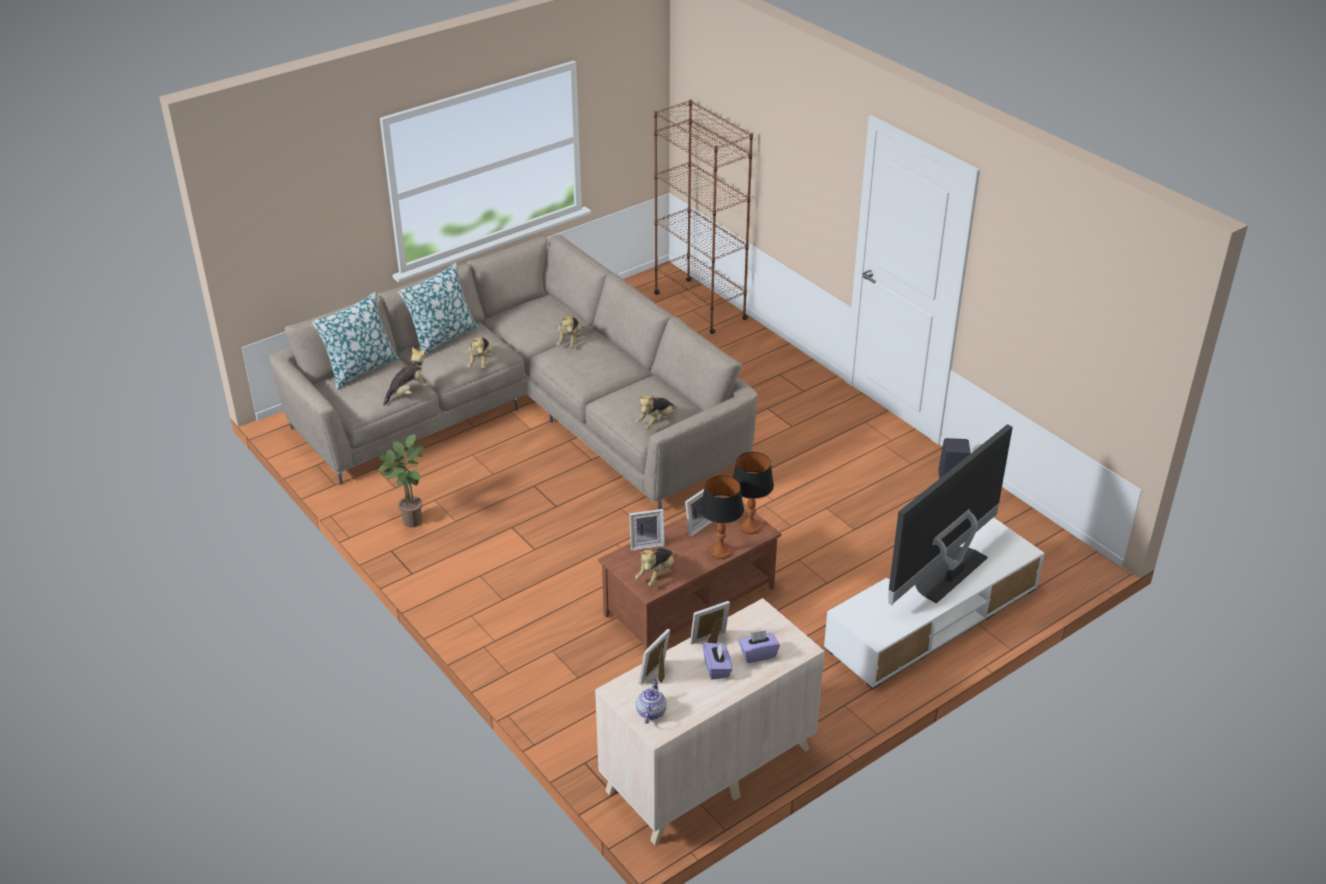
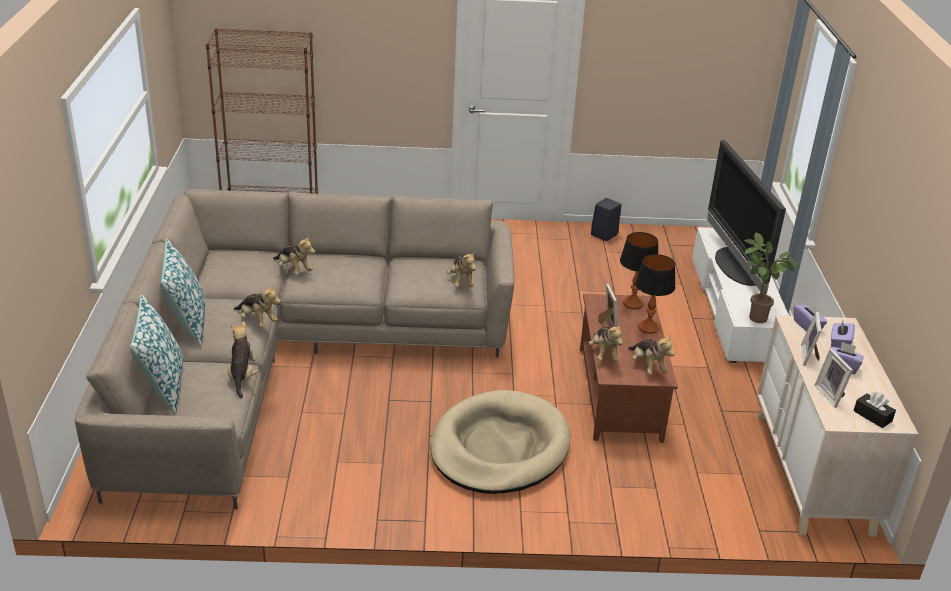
camera: 55 degrees left, 5 degrees down
(410, 519) = (347, 488): potted plant -> potted plant (754, 318)
(536, 569) = (499, 448): none -> beige dog bed
(646, 543) = (604, 354): picture frame -> plush toy
(651, 711) = (872, 416): teapot -> black tissue box
(767, 623) = (807, 325): none -> purple tissue box

